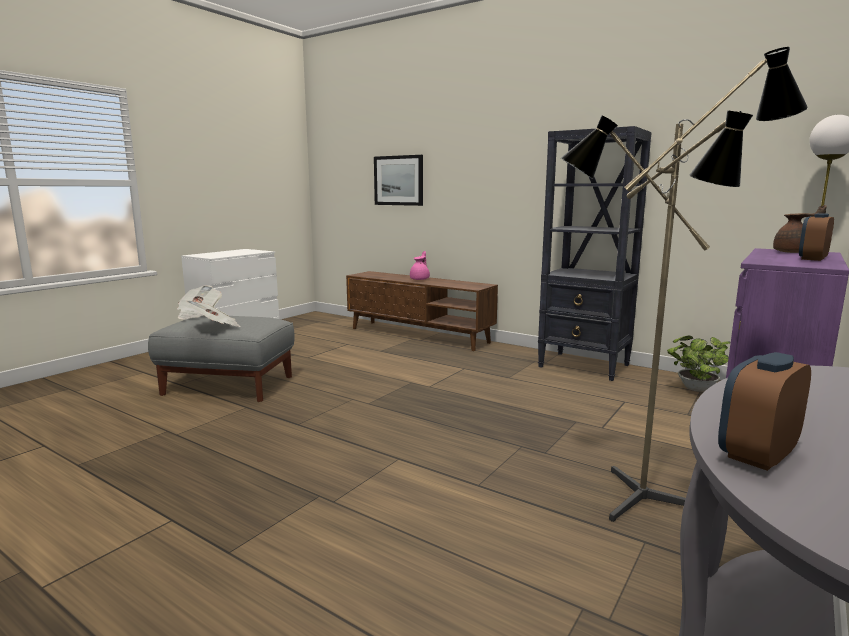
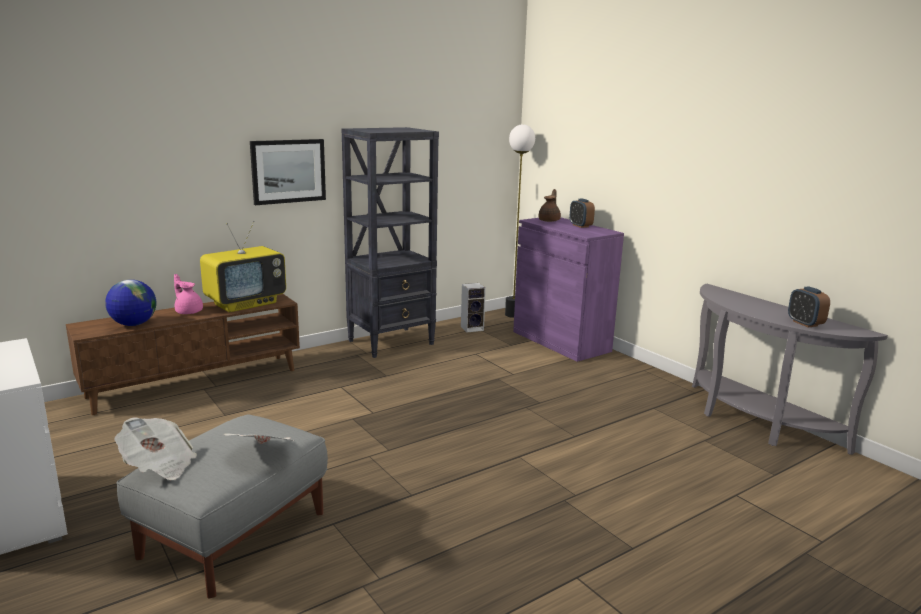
camera: 70 degrees left, 5 degrees up
(383, 277) = (133, 324): none -> globe
(398, 180) = (105, 182): picture -> picture (288, 171)
(456, 283) = (246, 303): none -> television
(644, 506) = (619, 396): floor lamp -> none
(694, 389) = (472, 328): potted plant -> speaker

